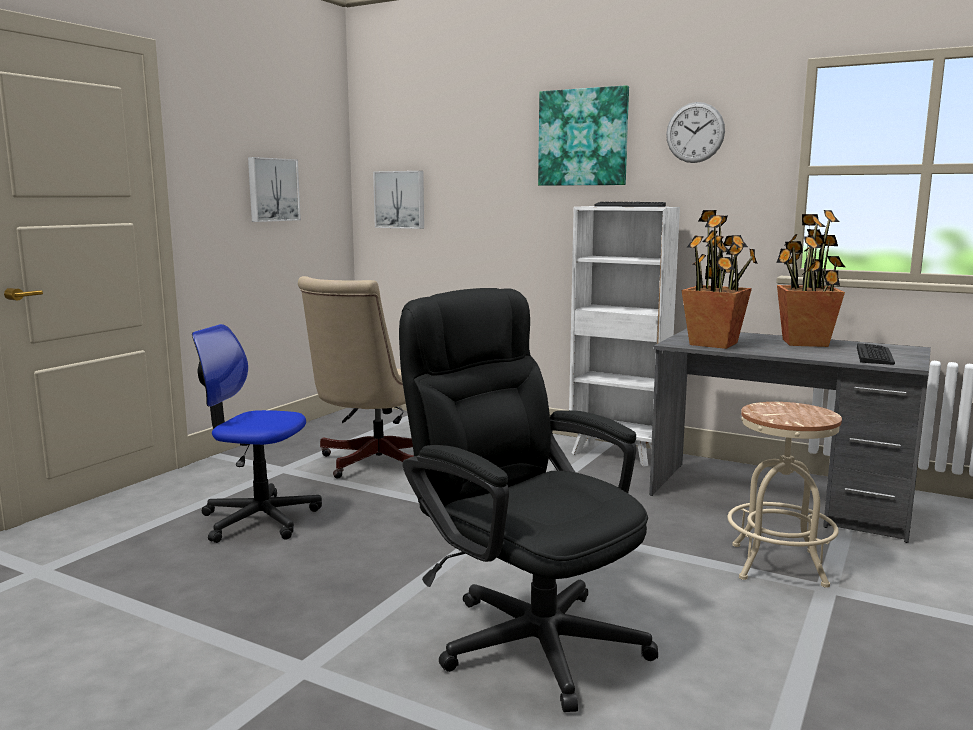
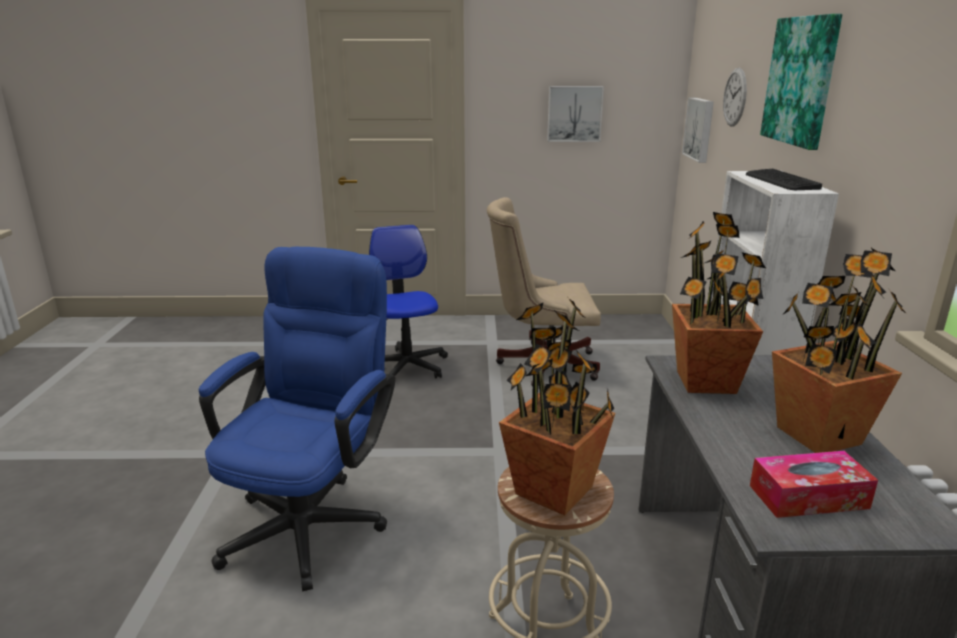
camera: 60 degrees right, 10 degrees up
(525, 634) = (312, 519): black office chair -> blue office chair
(695, 132) = (883, 88): wall clock -> wall clock (735, 97)
(797, 414) = (554, 491): none -> potted plant
(875, 355) = (808, 497): keyboard -> tissue box

